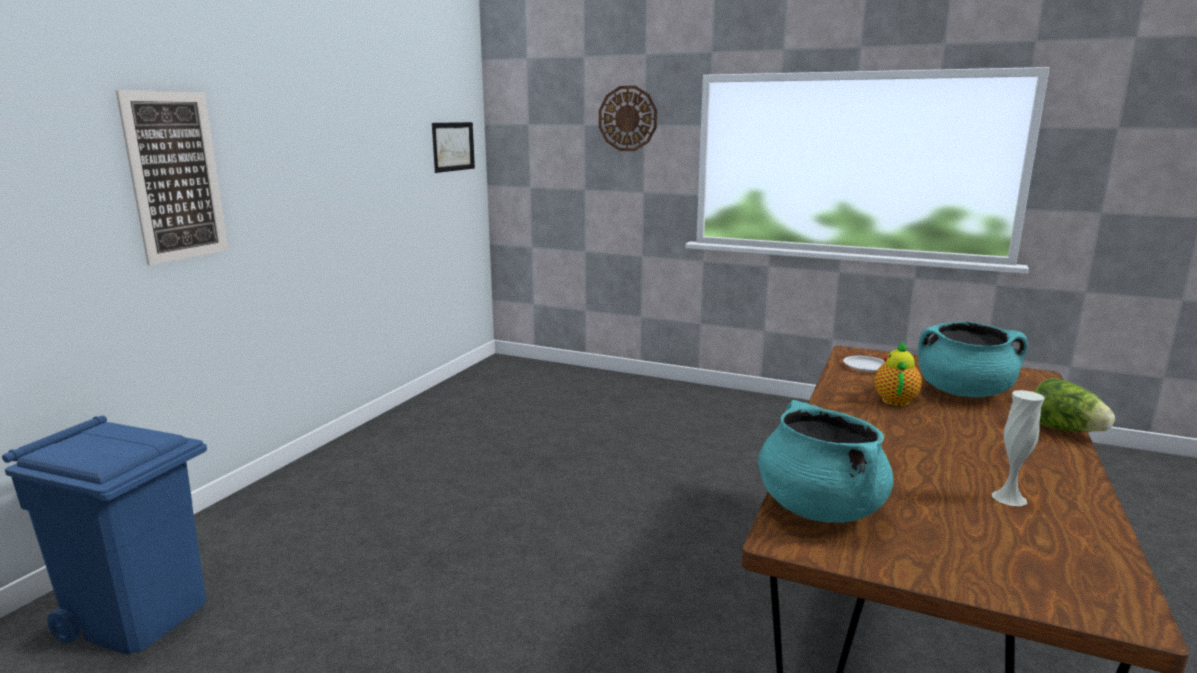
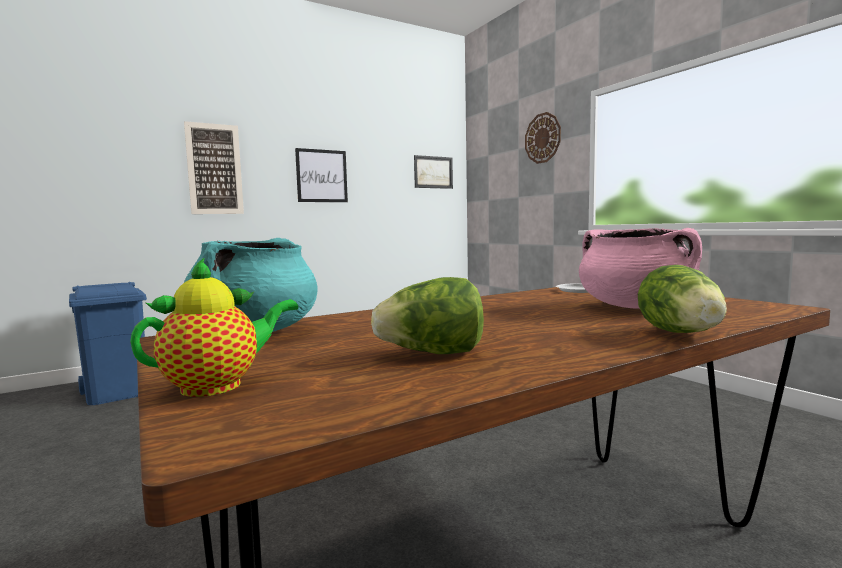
camera: 35 degrees right, 10 degrees down
(326, 169) = (322, 176): none -> picture
(895, 399) = (540, 304): teapot -> teapot (219, 385)
(963, 392) = (635, 307): turquoise cooking pot -> pink cooking pot
(1009, 498) = (432, 354): white vase -> lettuce

